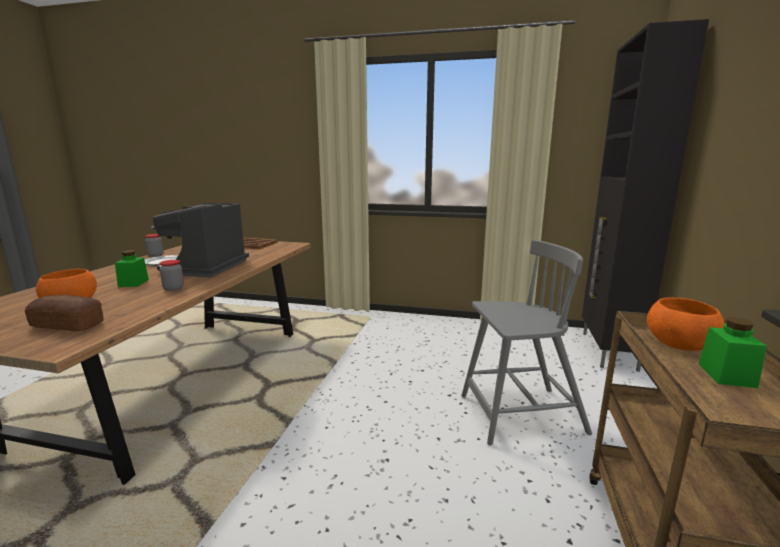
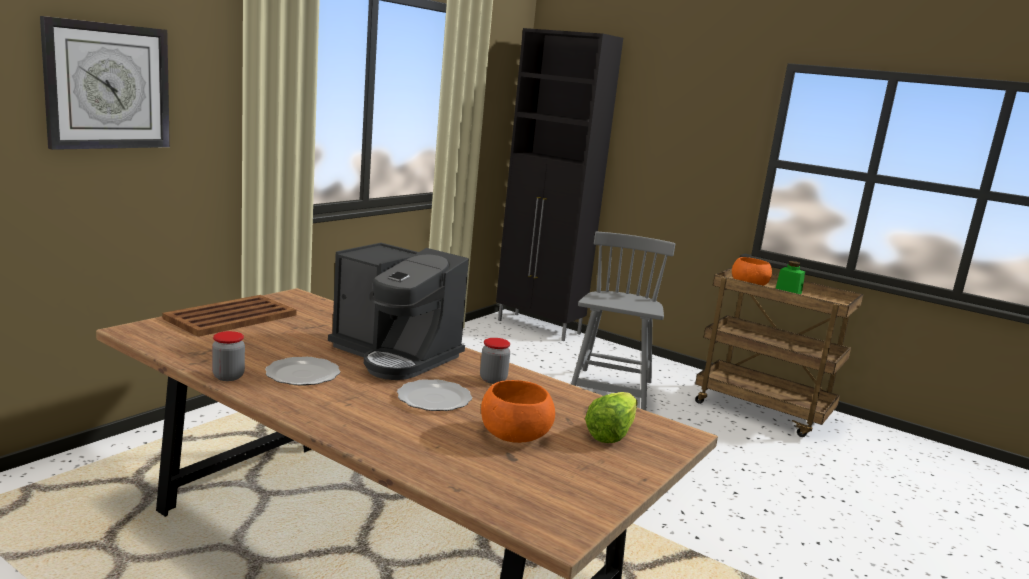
camera: 70 degrees left, 0 degrees up
(67, 325) = (611, 433): bread -> lettuce
(133, 283) = (435, 398): green jar -> plate
(263, 135) = (108, 86): none -> wall clock

